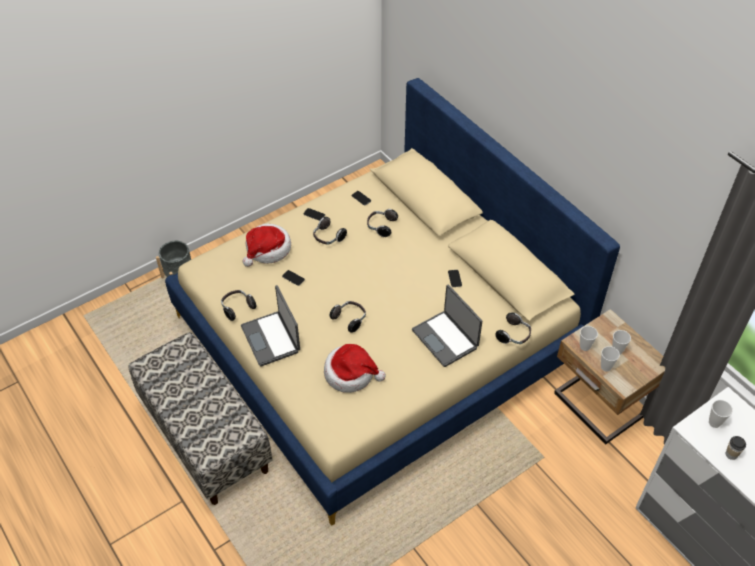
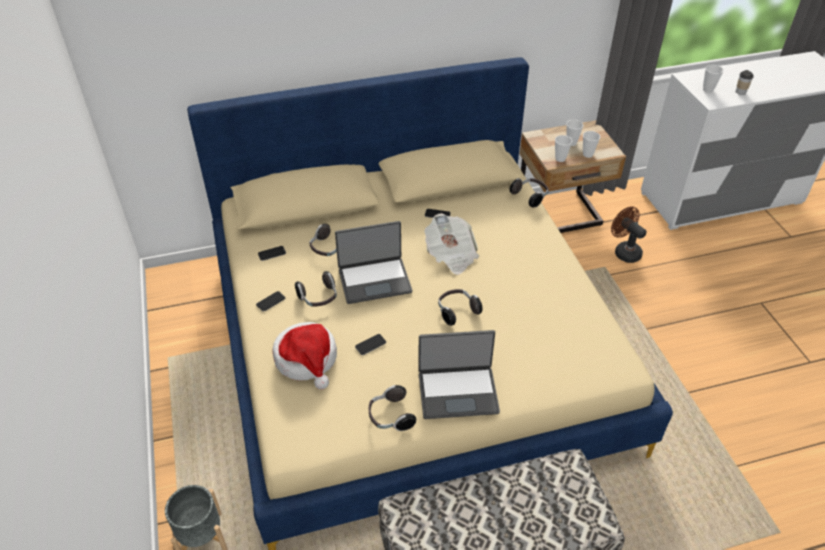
camera: 70 degrees left, 5 degrees down
(351, 373) = (538, 330): hat -> none
(409, 299) = (451, 255): none -> newspaper
(446, 338) = (516, 243): laptop -> laptop (374, 280)
(576, 470) = (624, 251): none -> brown fan

